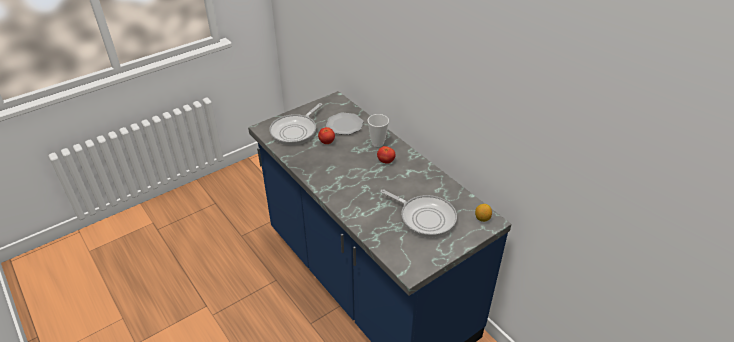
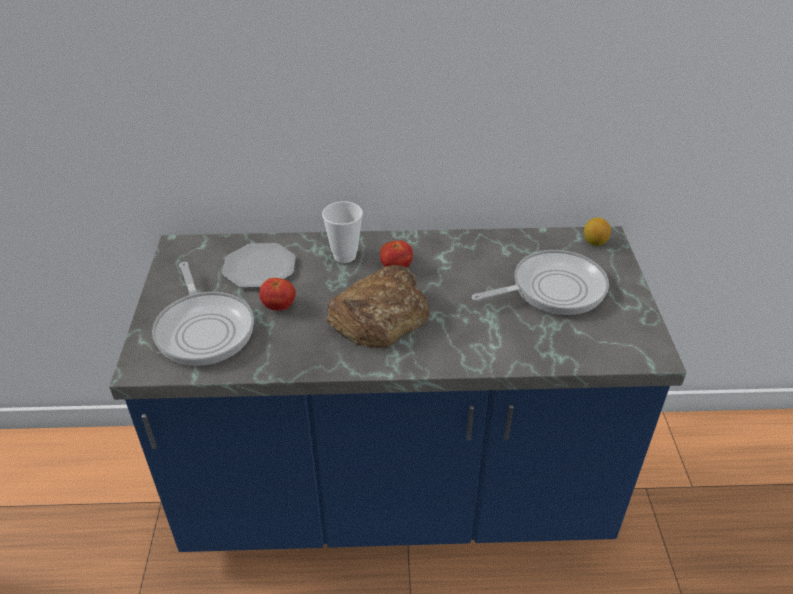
camera: 55 degrees left, 0 degrees up
(349, 171) = (379, 315): none -> bread

